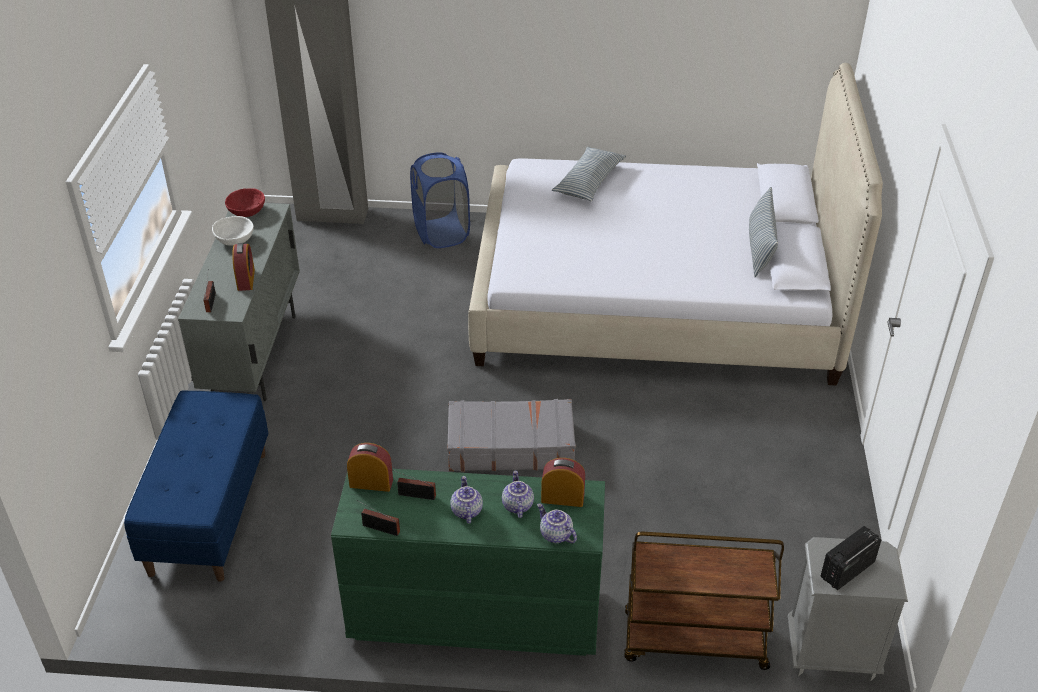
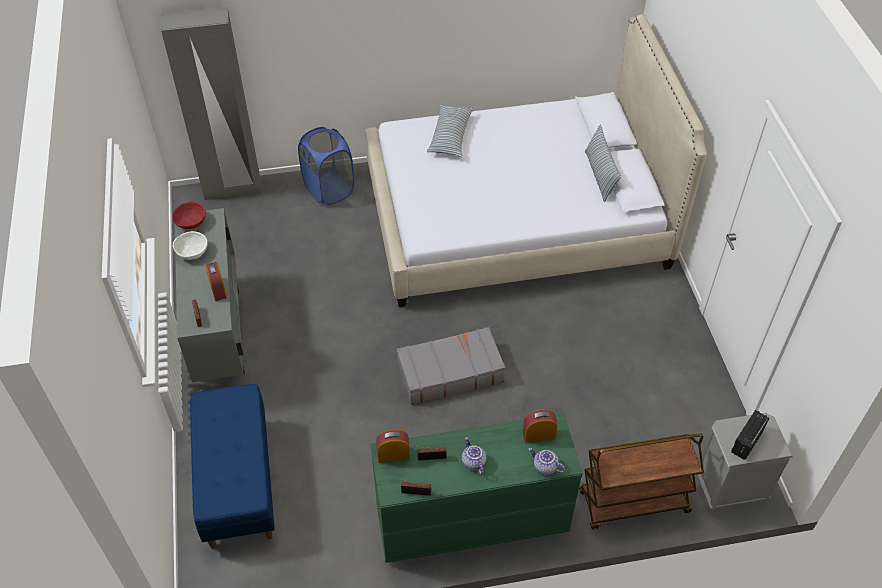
camera: 15 degrees left, 10 degrees up
(516, 505) = (508, 449): teapot -> none

